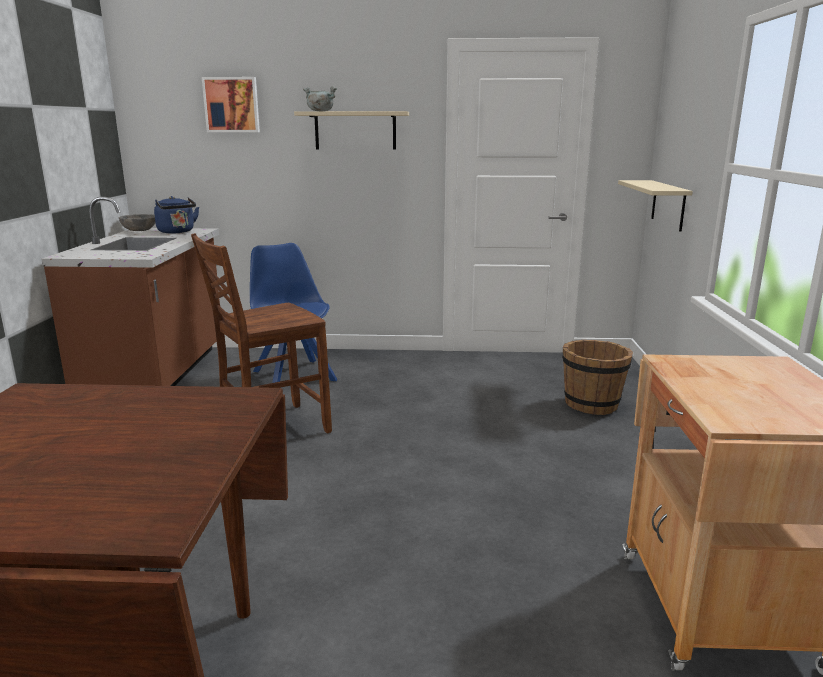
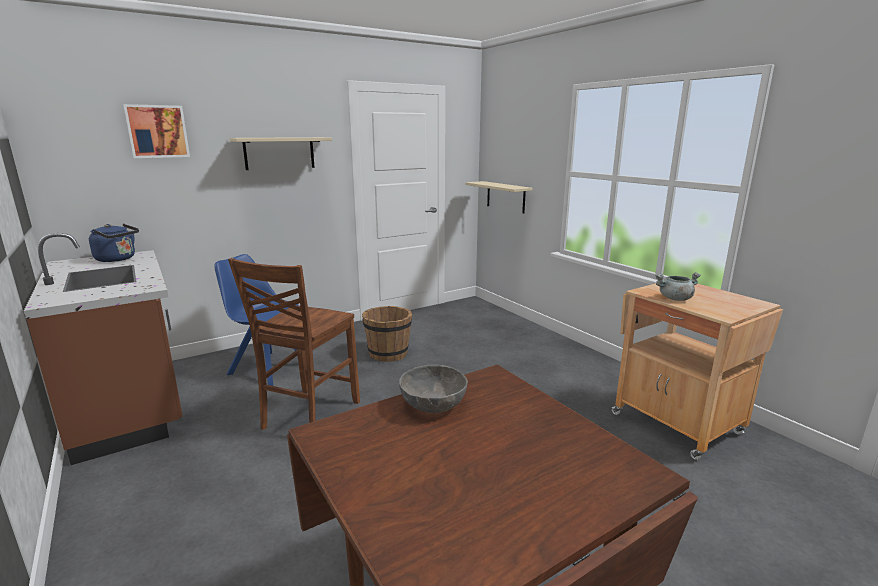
camera: 35 degrees left, 0 degrees up
(139, 230) = (65, 263): grey bowl -> grey bowl (433, 405)
(320, 111) = (252, 137): grey cooking pot -> grey cooking pot (675, 299)
(592, 404) = (494, 333): brown bucket -> brown bucket (388, 353)

